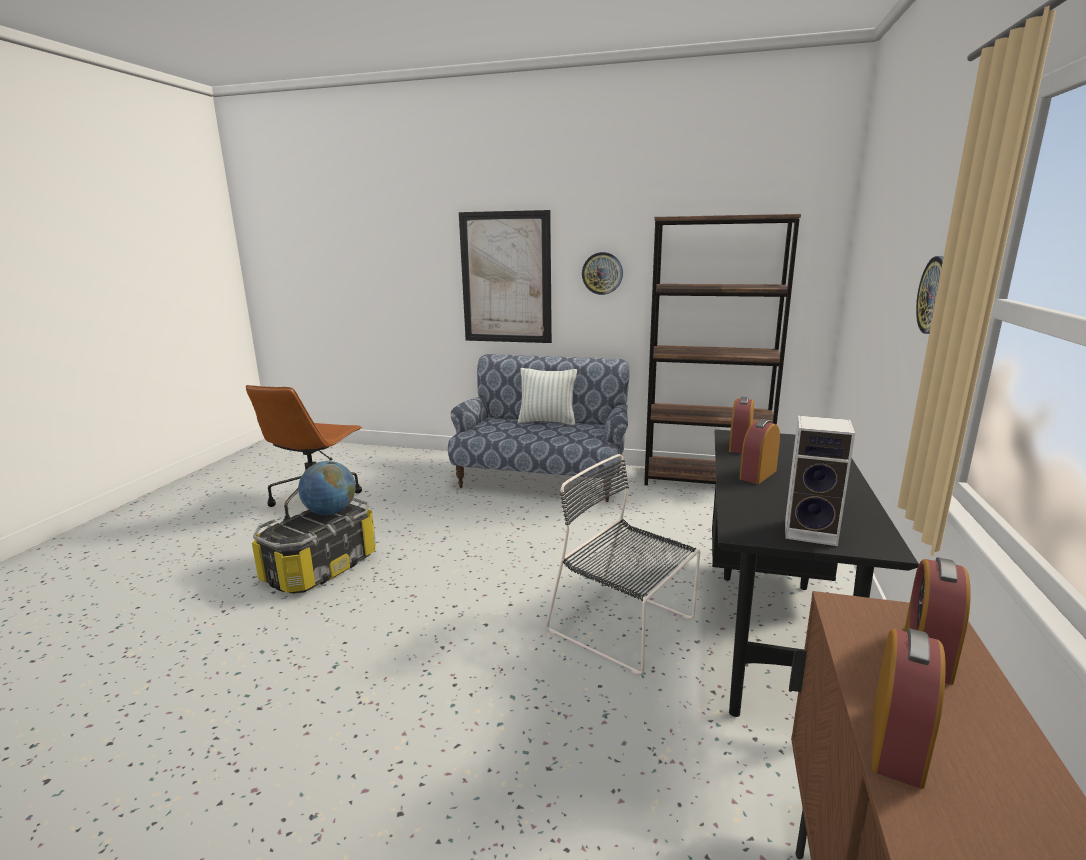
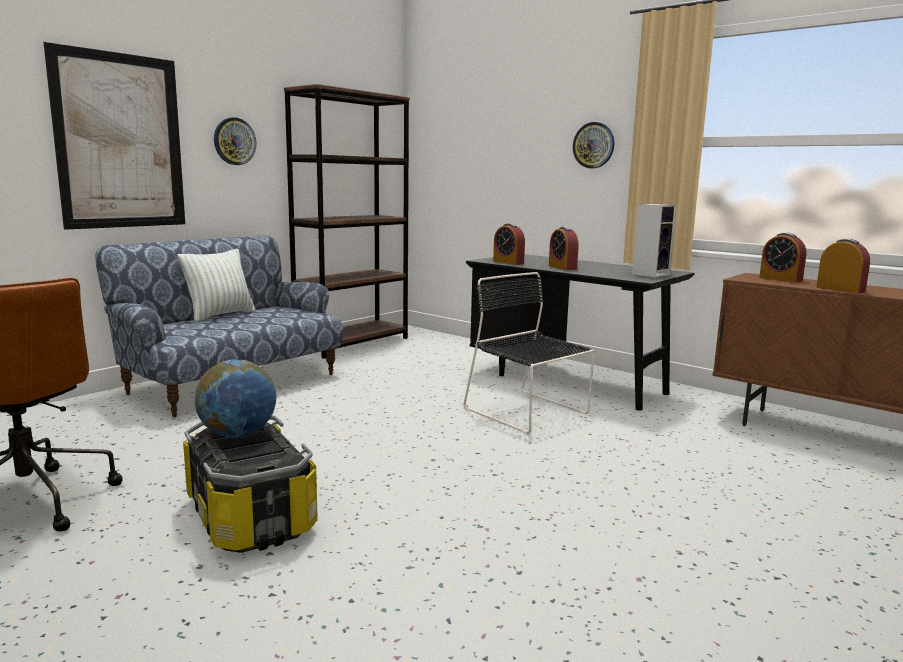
camera: 65 degrees left, 5 degrees down
(625, 626) = (528, 412): black chair -> black chair turned 75 degrees clockwise

